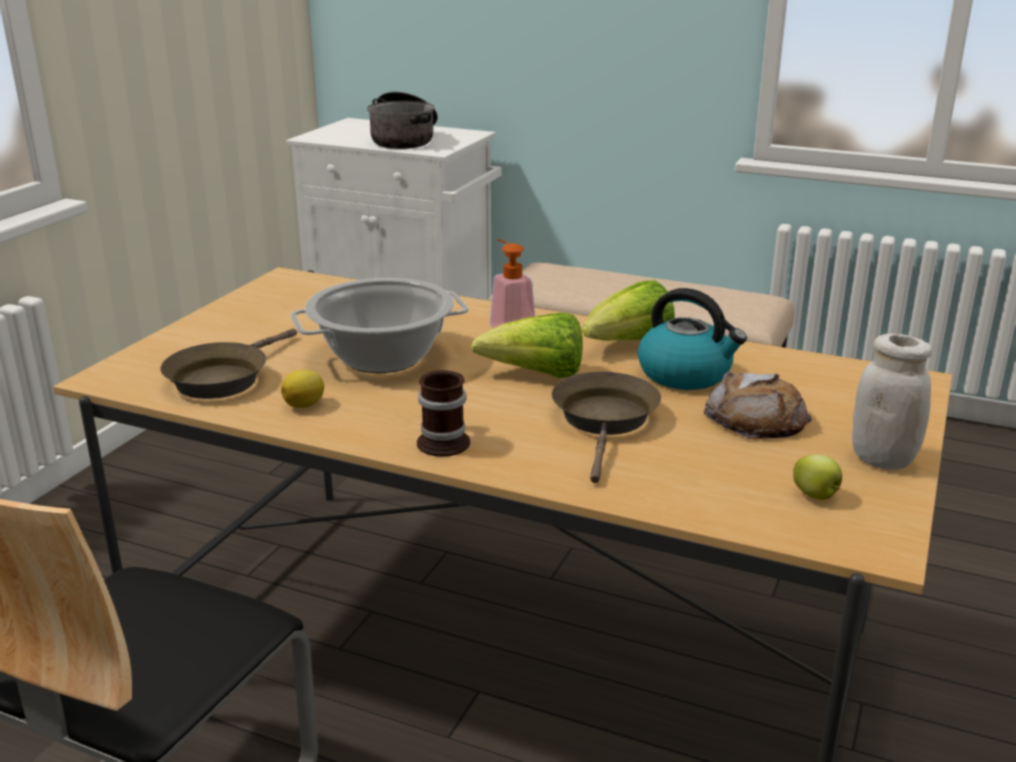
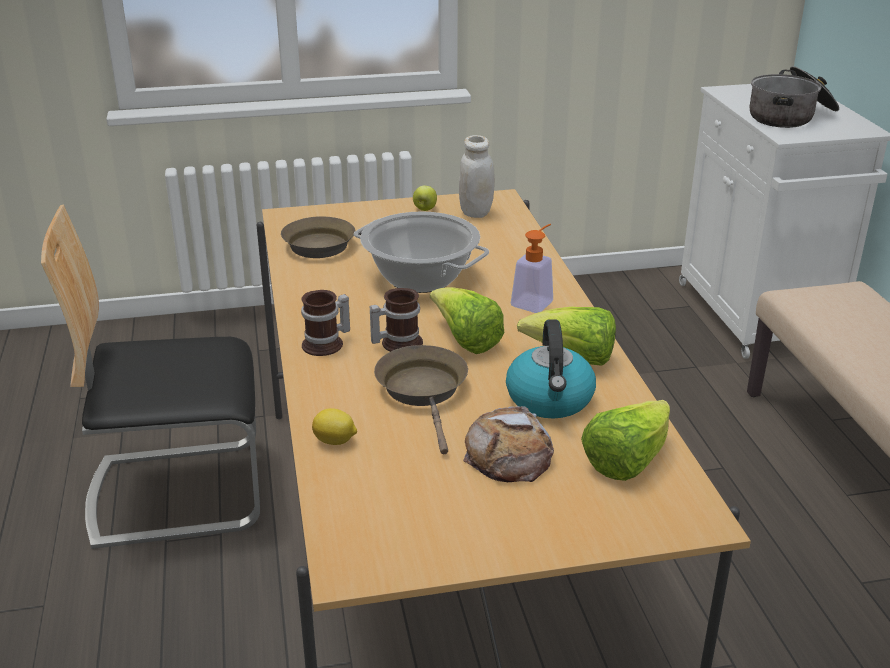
camera: 55 degrees right, 5 degrees up
(305, 405) = (321, 283): lemon -> lemon (335, 441)
(495, 405) = (397, 343): none -> mug
(605, 421) = (424, 392): brown frying pan -> brown frying pan turned 75 degrees counterclockwise
(811, 377) = (626, 461): none -> lettuce
(816, 496) = (403, 518): apple -> apple (425, 209)
(882, 459) = (505, 537): white jar -> white jar (476, 212)

